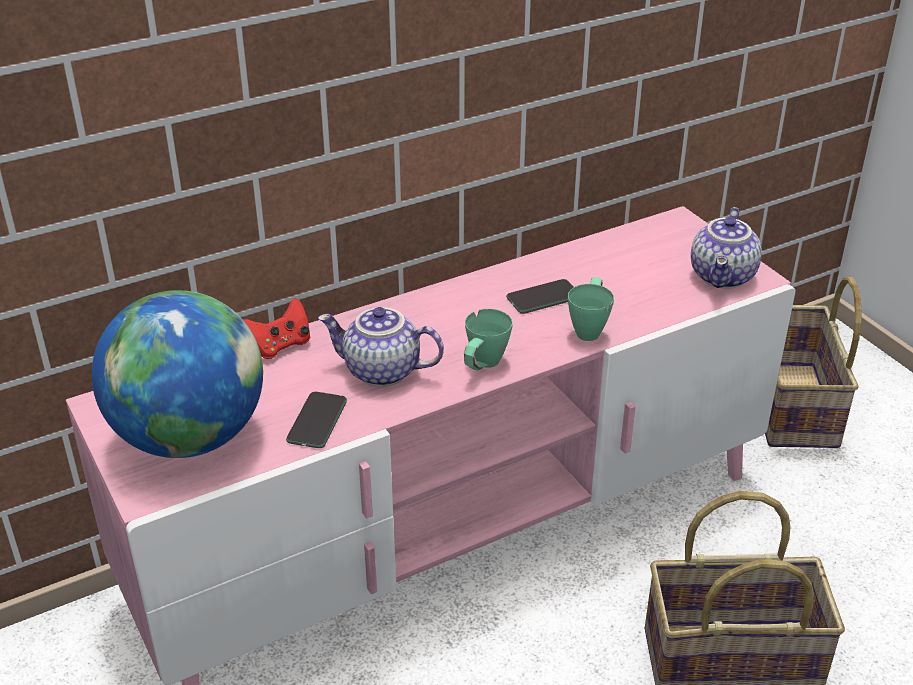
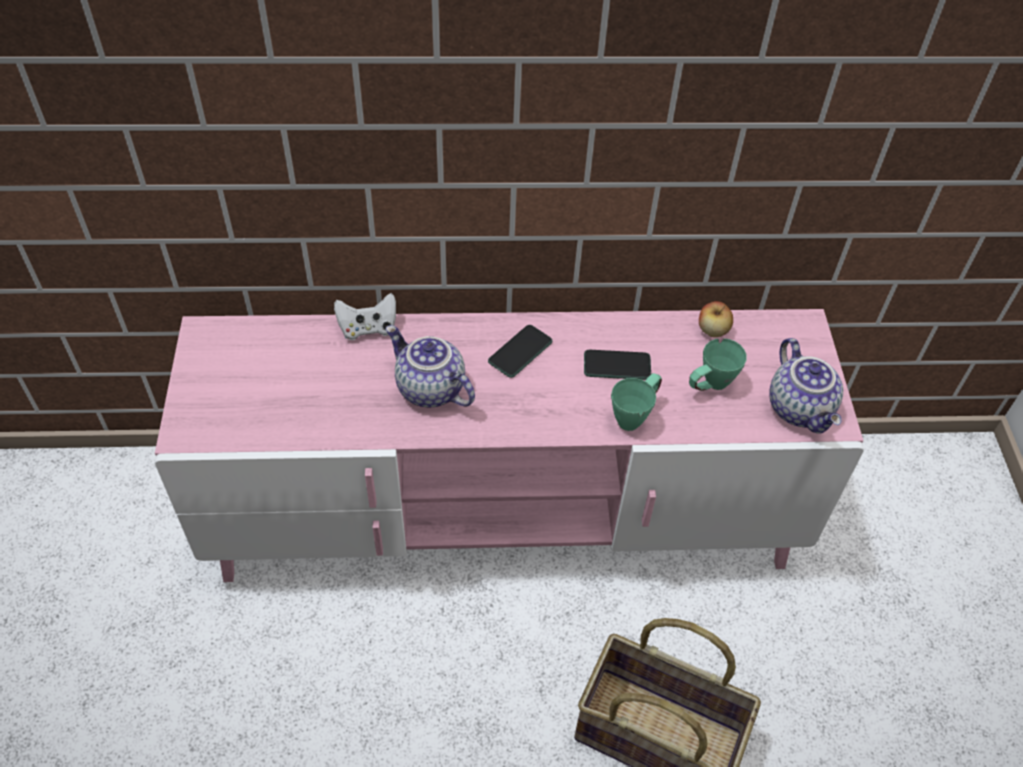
camera: 25 degrees right, 15 degrees up
(189, 437) = (246, 392): globe -> none
(280, 345) = (368, 328): red game controller -> white game controller
(317, 421) = (348, 418): phone -> phone (520, 352)
(483, 366) = (515, 419): green mug -> green mug (709, 386)
(605, 247) = (713, 330): none -> apple
(724, 277) = (801, 409): teapot -> teapot turned 60 degrees counterclockwise
(788, 405) = (881, 513): basket -> none

